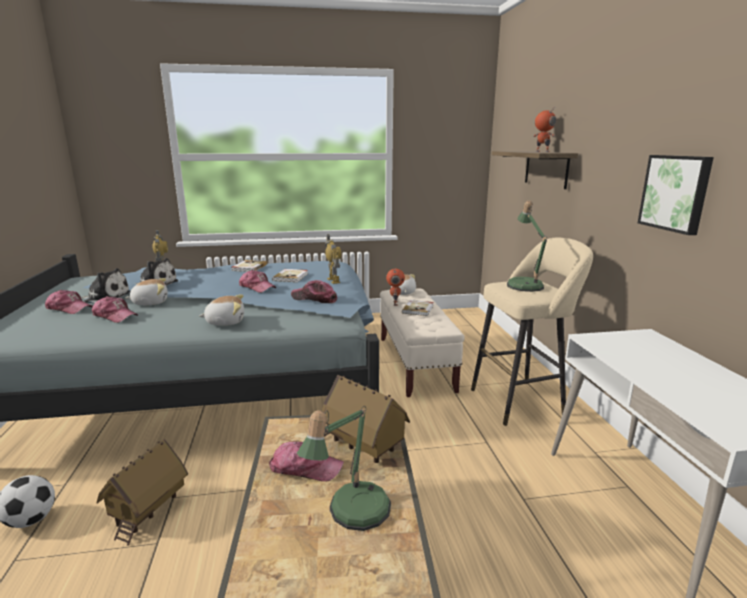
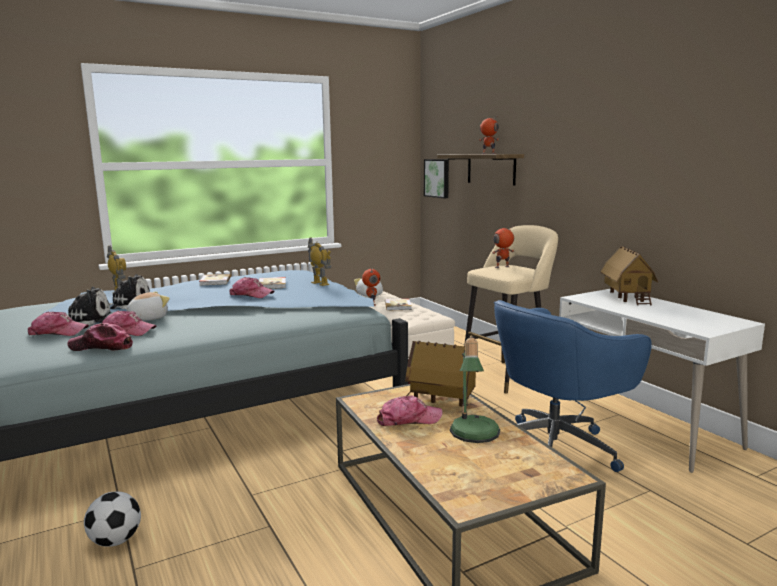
camera: 20 degrees left, 5 degrees down
(148, 511) = (237, 508): toy house -> toy house (626, 298)
(225, 322) = (255, 323): plush toy -> none
(314, 298) = (322, 297): cap -> cap (101, 347)
(516, 520) = (556, 448): none -> blue office chair
(524, 284) = (502, 267): table lamp -> toy robot
(676, 193) = (618, 180): picture -> picture (437, 178)

